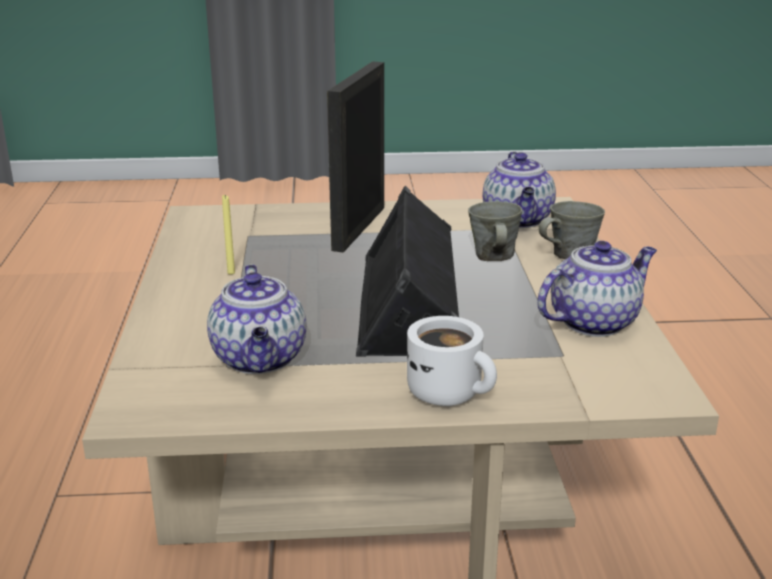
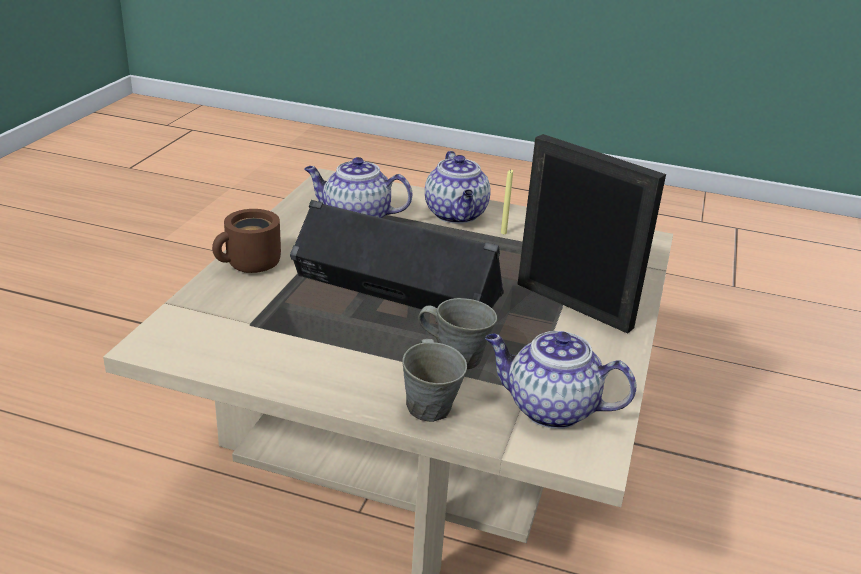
camera: 110 degrees right, 5 degrees up
(451, 393) = (250, 266): white mug -> brown mug
(594, 322) = (283, 360): teapot -> teapot (456, 215)

